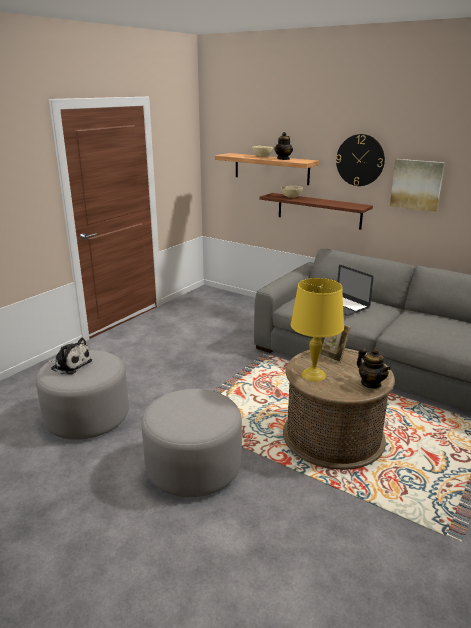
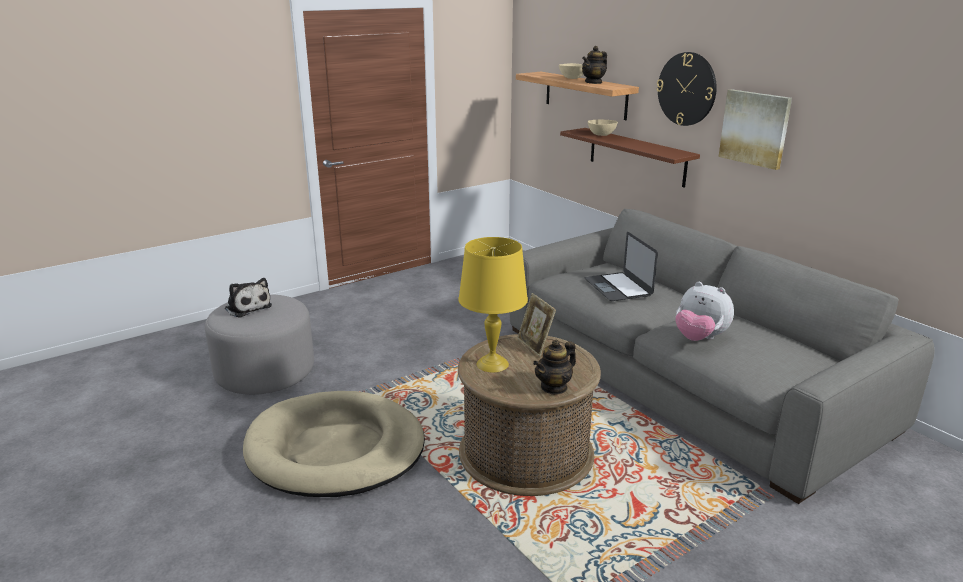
camera: 20 degrees right, 0 degrees up
(194, 467) = (335, 449): grey ottoman -> beige dog bed
(371, 384) = (554, 387): teapot -> teapot turned 60 degrees clockwise
(423, 332) = (699, 338): none -> plush toy

